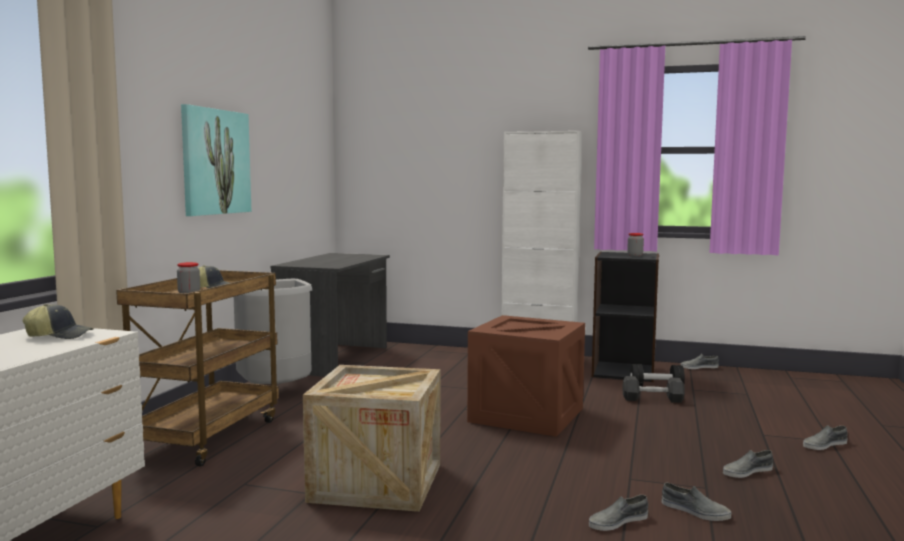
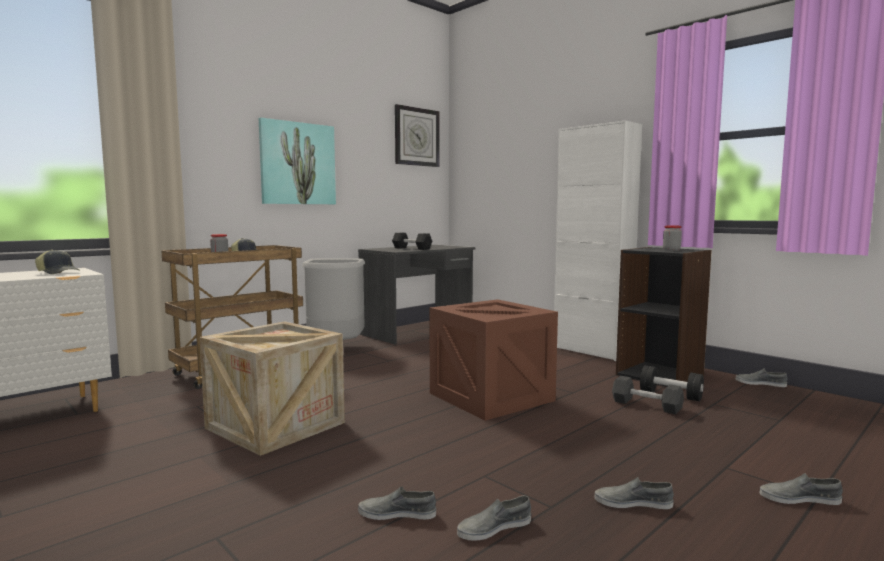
camera: 30 degrees right, 0 degrees up
(310, 124) = (416, 137): none -> wall clock
(333, 261) = (412, 248): none -> black dumbbell
(694, 511) = (494, 527): grey shoe -> grey shoe turned 90 degrees clockwise

